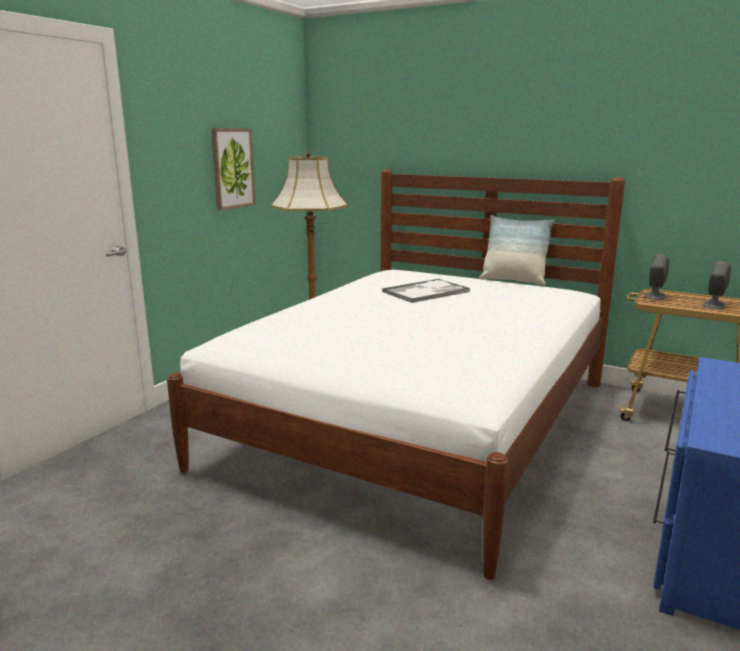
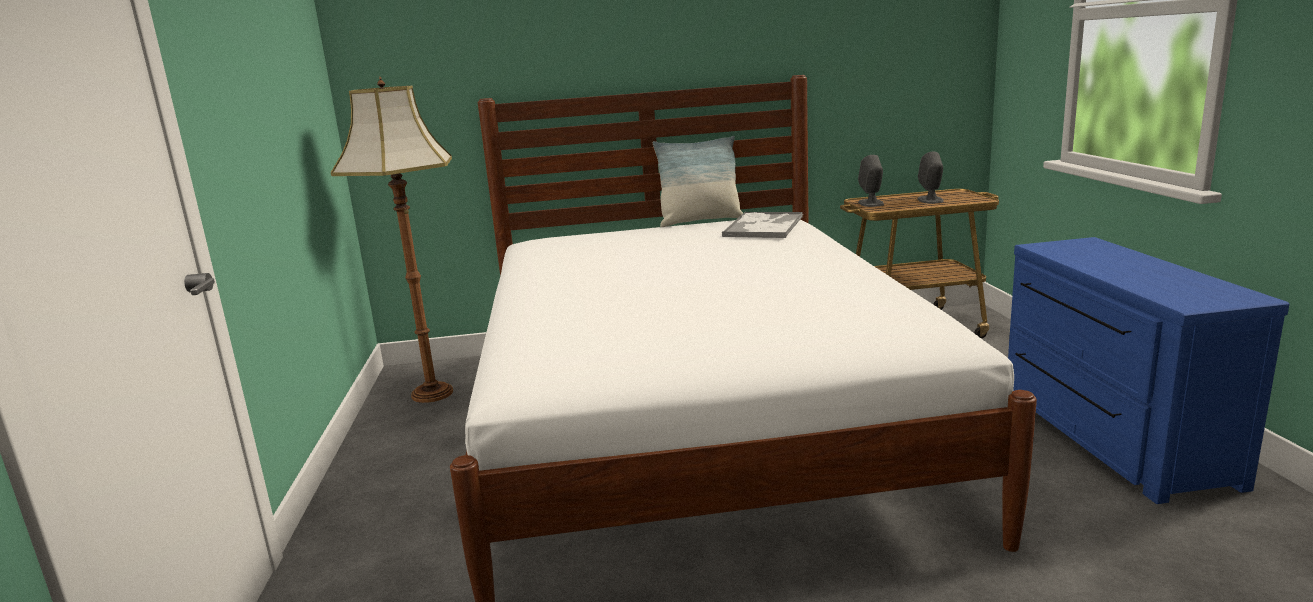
camera: 35 degrees left, 0 degrees up
(232, 168) = (276, 116): picture -> none
(426, 292) = (647, 251): tray -> tray (764, 226)

